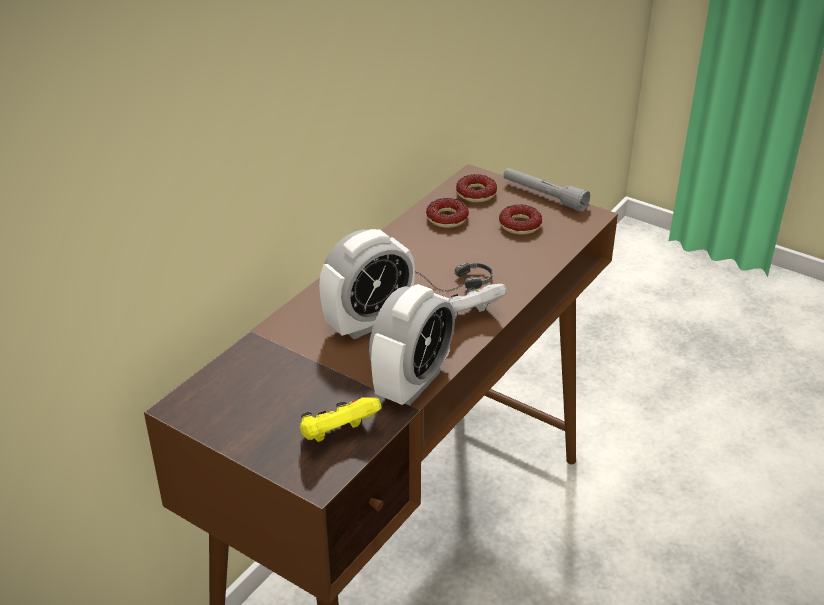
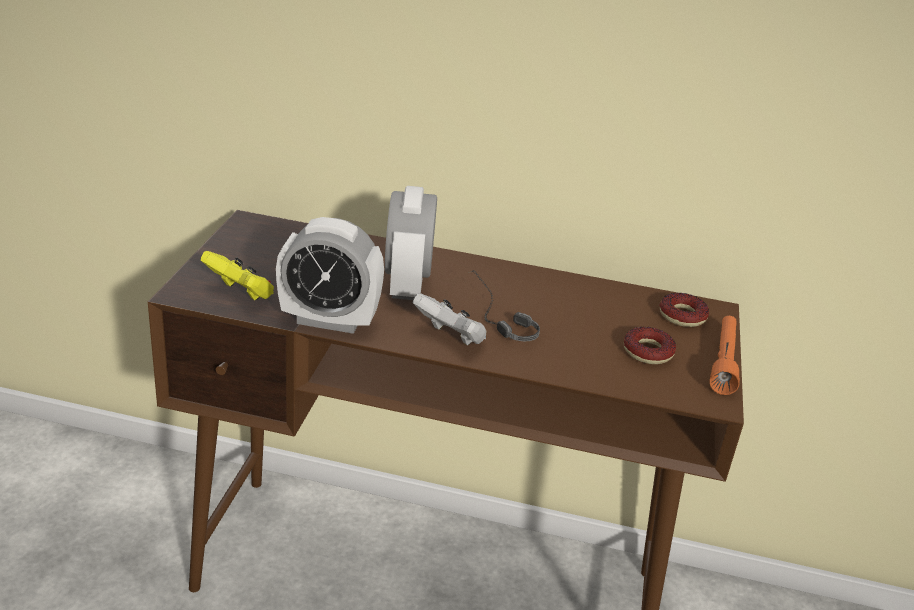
camera: 65 degrees right, 5 degrees down
(368, 322) = (407, 285): alarm clock -> alarm clock turned 60 degrees clockwise
(447, 218) = (617, 304): donut -> none
(543, 196) = (723, 362): grey flashlight -> orange flashlight

